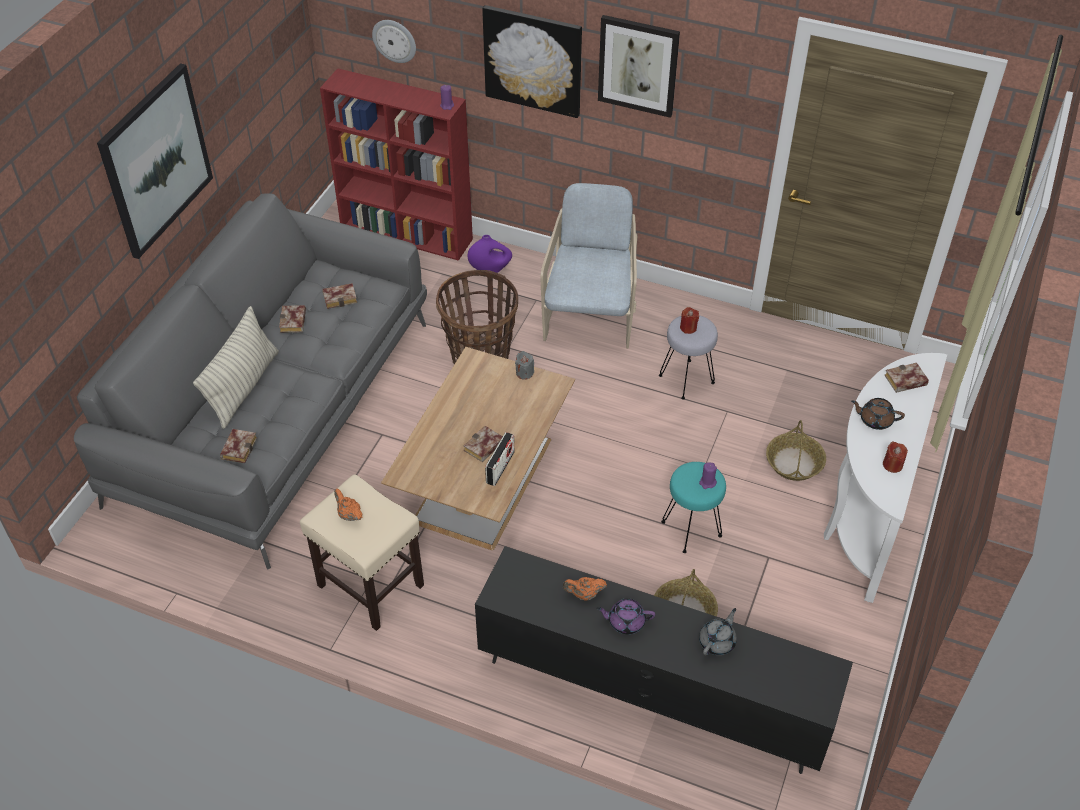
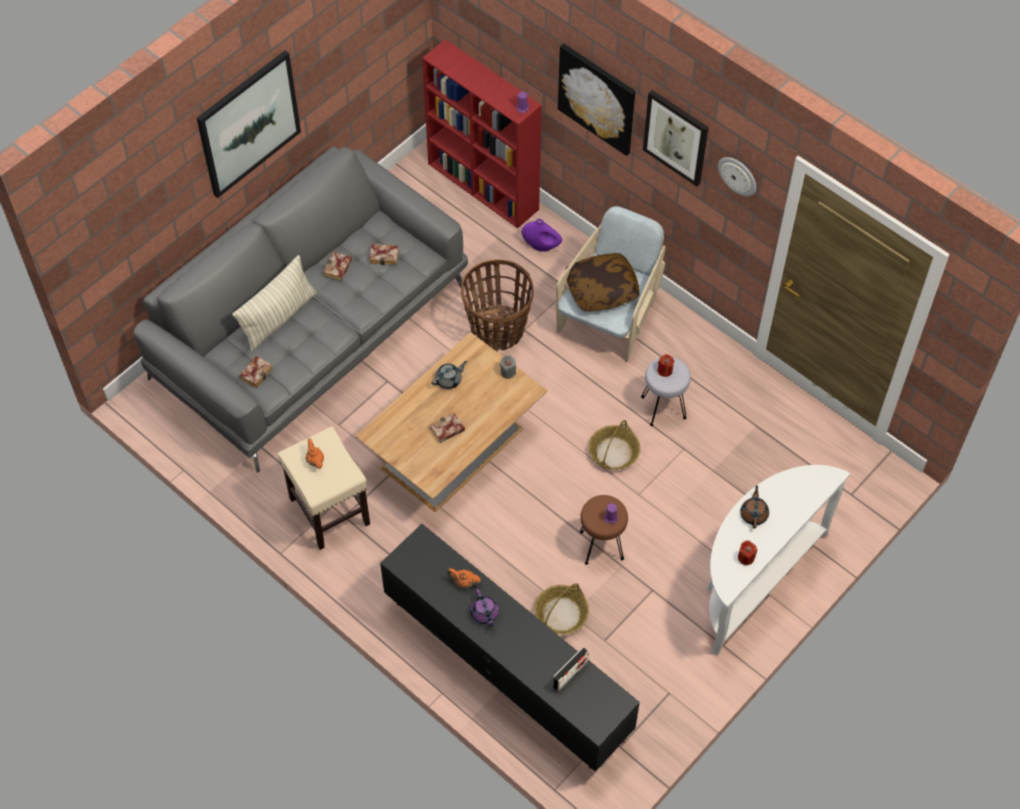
camera: 20 degrees right, 10 degrees up
(394, 40) = (493, 37): wall clock -> wall clock (738, 175)
(500, 467) = (452, 452): radio -> radio (570, 674)
(584, 274) = (601, 290): none -> pillow
(625, 621) = (484, 614): purple teapot -> purple teapot turned 135 degrees counterclockwise
(691, 530) = (601, 546): turquoise stool -> brown stool
(717, 641) = (545, 652): grey teapot -> grey teapot (449, 380)
(794, 463) = (716, 515): basket -> basket (613, 453)
(875, 420) = (754, 514): brown teapot -> brown teapot turned 60 degrees clockwise
(904, 382) = (798, 487): book -> none

